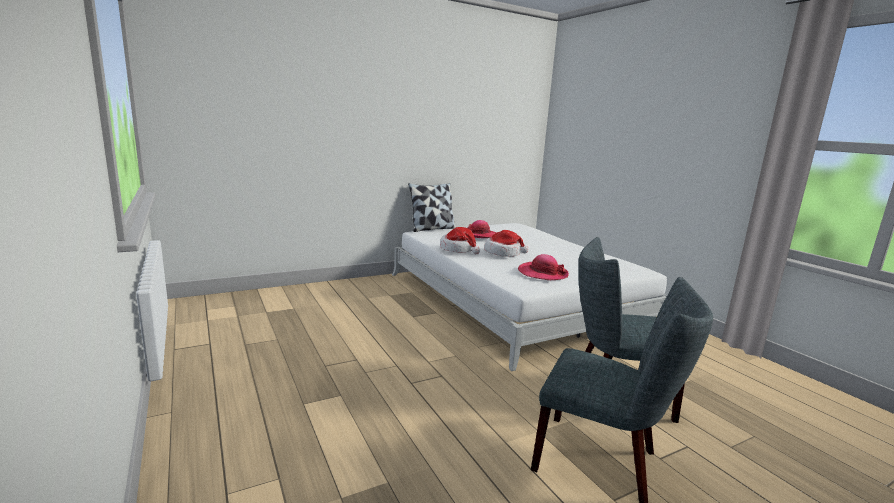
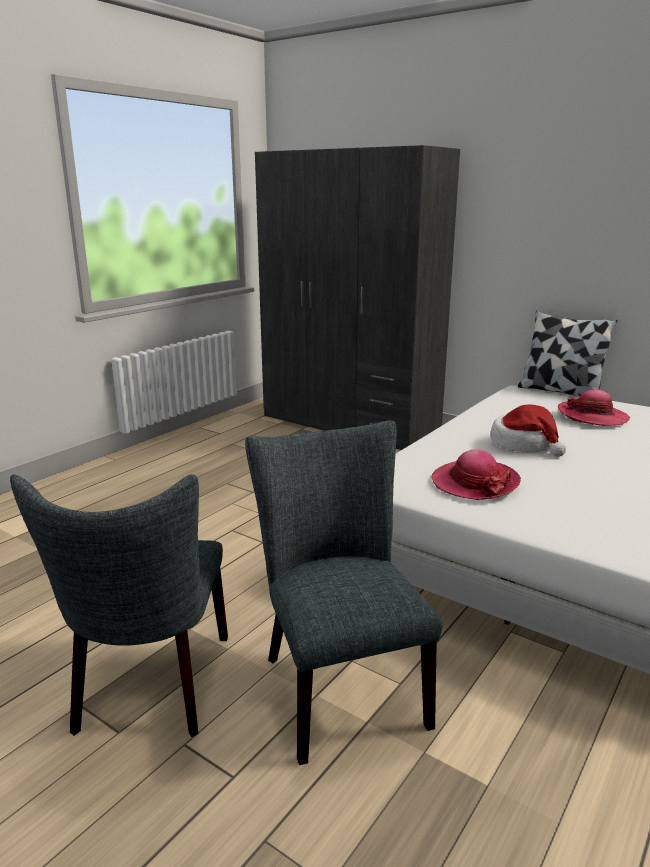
camera: 65 degrees right, 5 degrees up
(289, 296) = (349, 424): none -> grey wardrobe
(458, 249) = (485, 420): hat -> none

